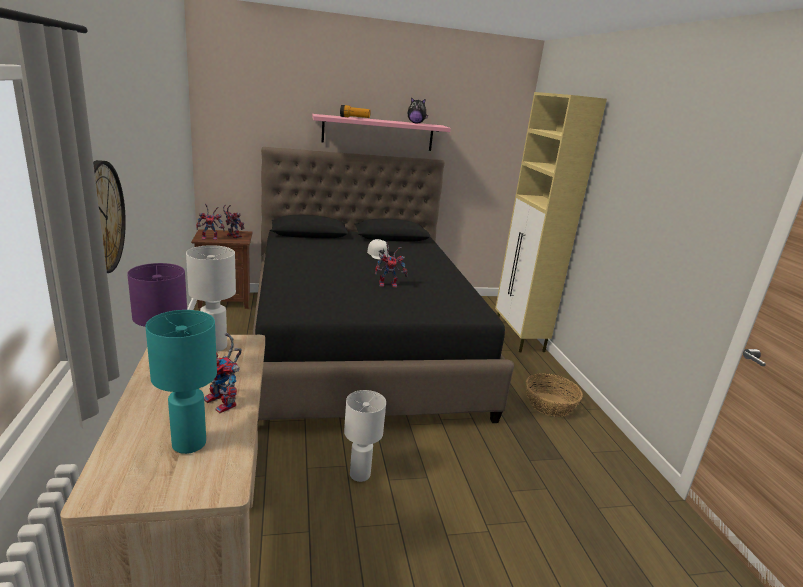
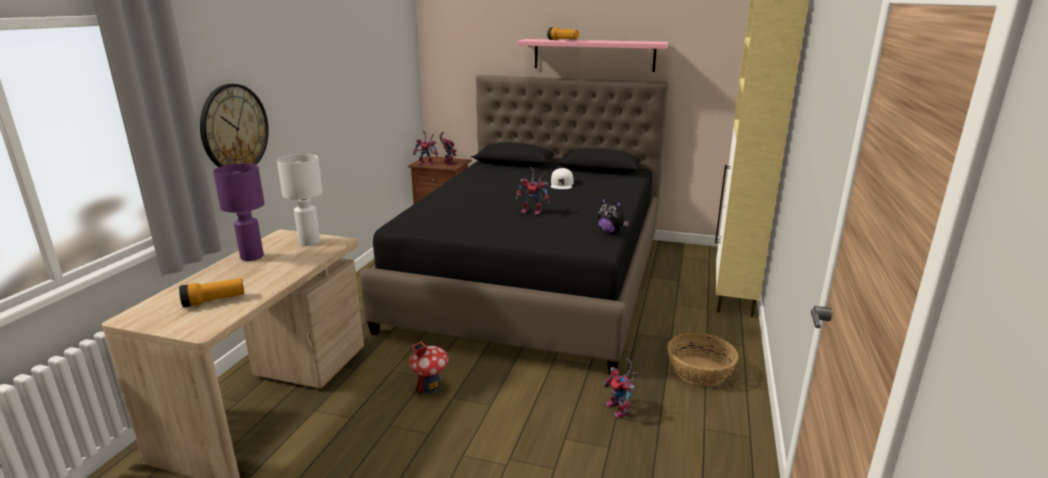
camera: 30 degrees right, 0 degrees up
(190, 444) = (214, 301): turquoise table lamp -> flashlight
(224, 403) = (267, 280): toy robot -> toy robot (620, 410)
(359, 475) = (430, 387): white table lamp -> toy house
(416, 123) = (631, 41): plush toy -> plush toy (610, 231)

